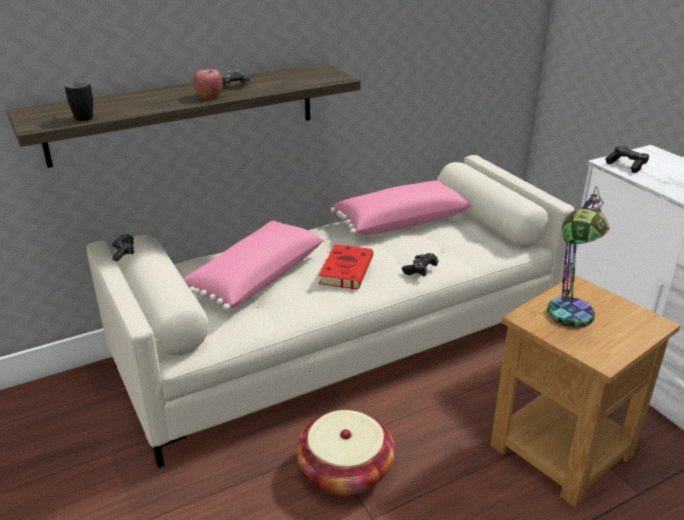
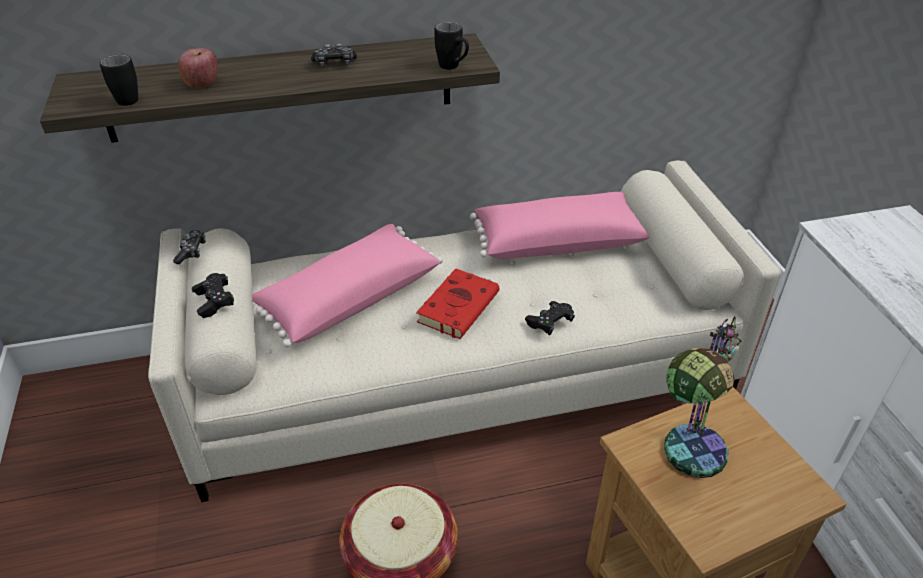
camera: 15 degrees right, 10 degrees up
(209, 96) = (293, 79): apple -> apple (202, 84)
(325, 81) = (453, 67): none -> black mug
(626, 165) = (852, 240): black game controller -> black game controller (214, 301)

